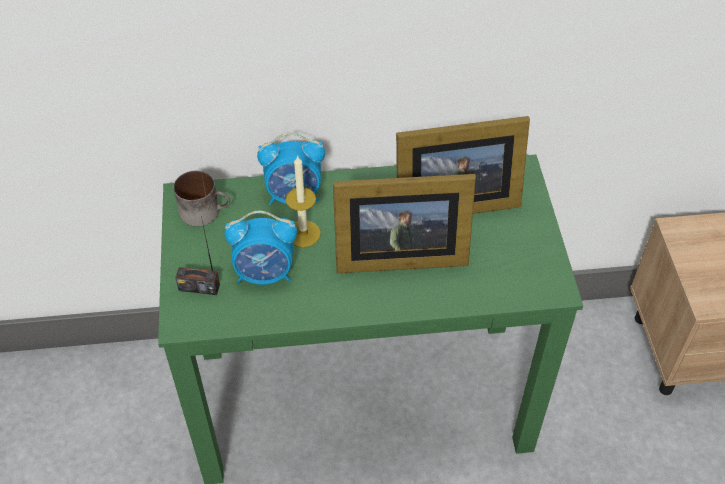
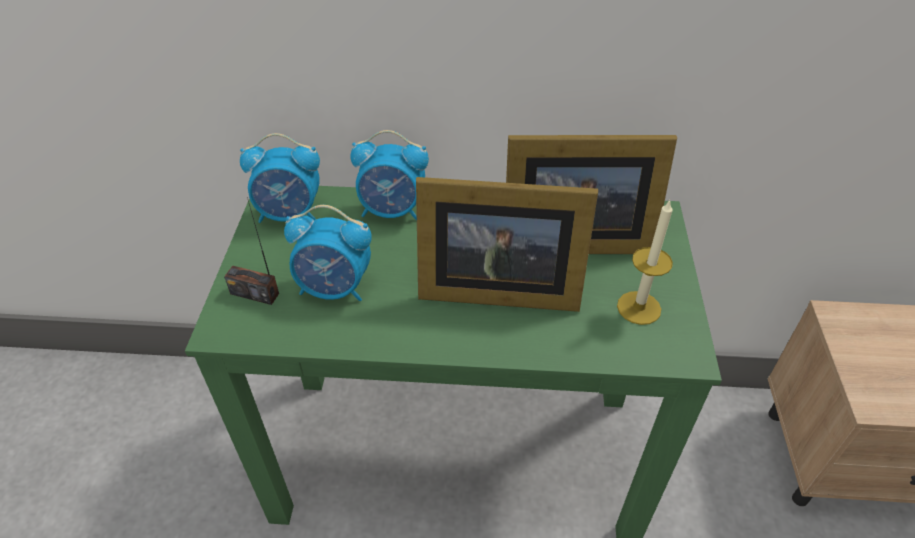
camera: 10 degrees right, 5 degrees down
(205, 210) = (290, 214): mug -> alarm clock
(303, 233) = (391, 251): candle -> candle (639, 308)

